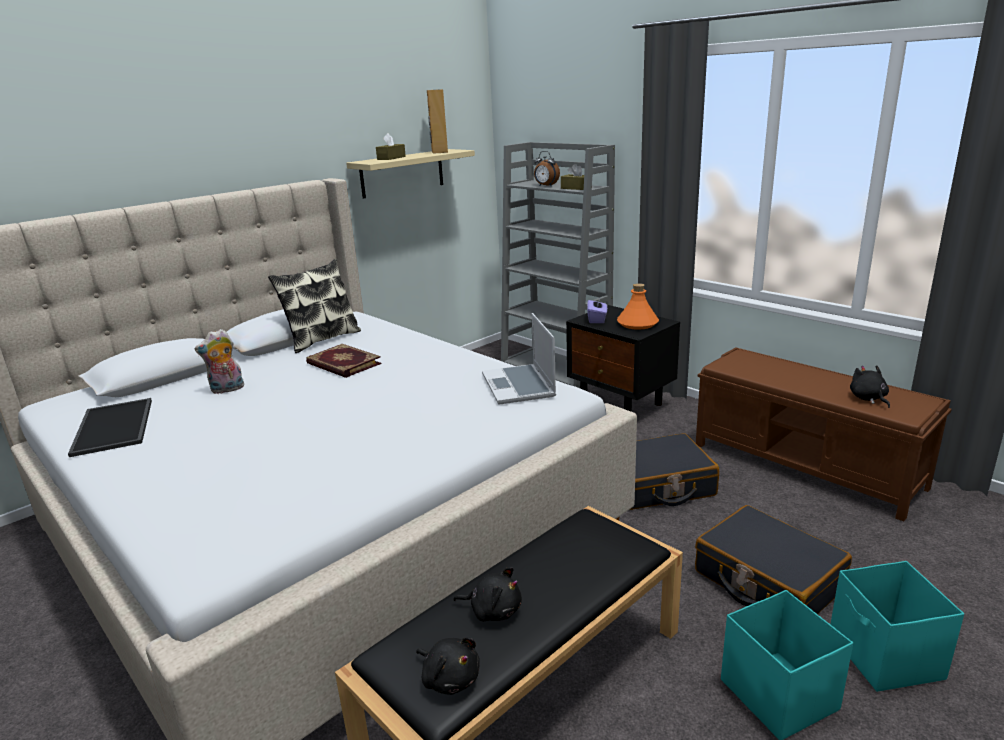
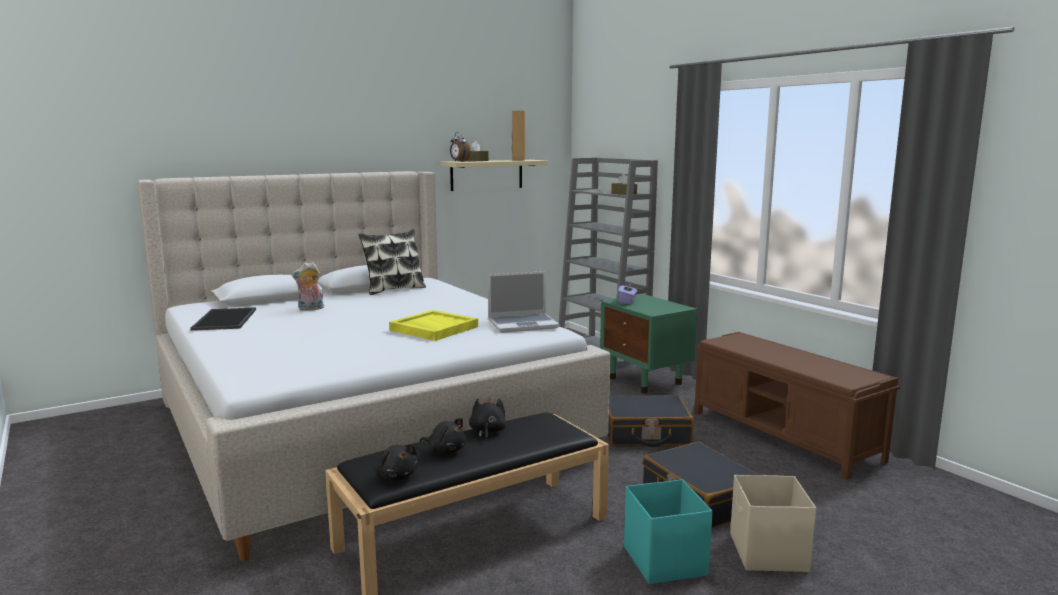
camera: 10 degrees right, 10 degrees down
(343, 364) = (400, 303): book -> none
(409, 409) = (433, 328): none -> yellow tray
(519, 386) = (523, 324): laptop -> laptop turned 105 degrees counterclockwise
(546, 186) = (601, 192): alarm clock -> alarm clock (459, 161)
(622, 405) = (646, 381): black nightstand -> green nightstand
(638, 324) = (659, 307): orange bottle -> none
(868, 398) = (825, 370): black plush toy -> black plush toy (487, 432)
(885, 657) = (767, 553): turquoise storage box -> beige storage box

